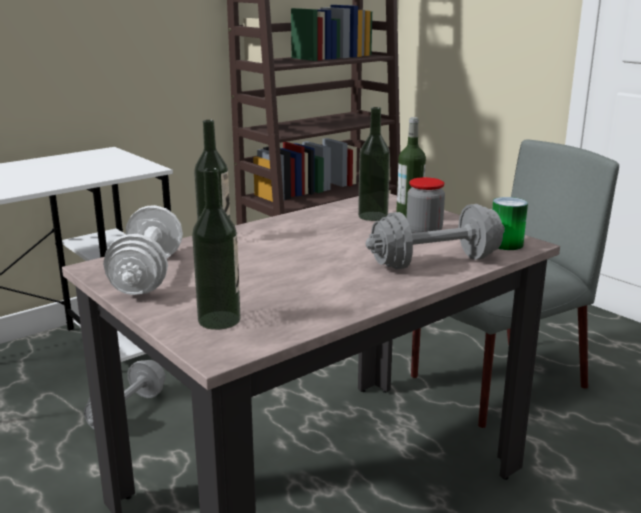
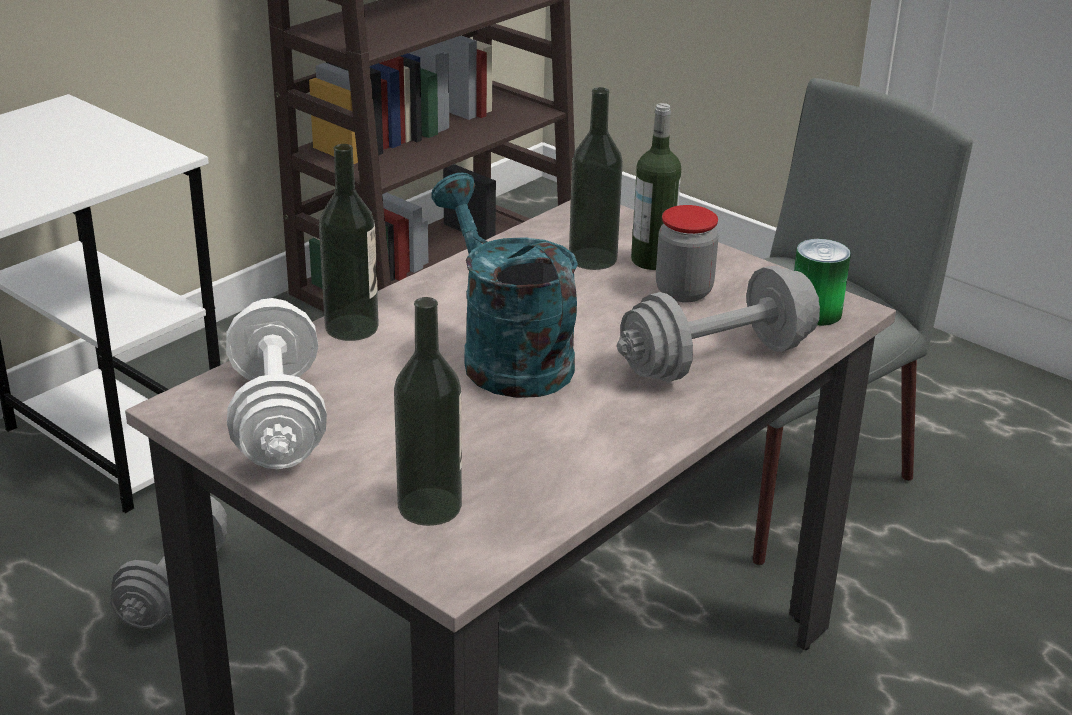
camera: 10 degrees left, 10 degrees up
(302, 254) = (506, 356): none -> turquoise watering can

